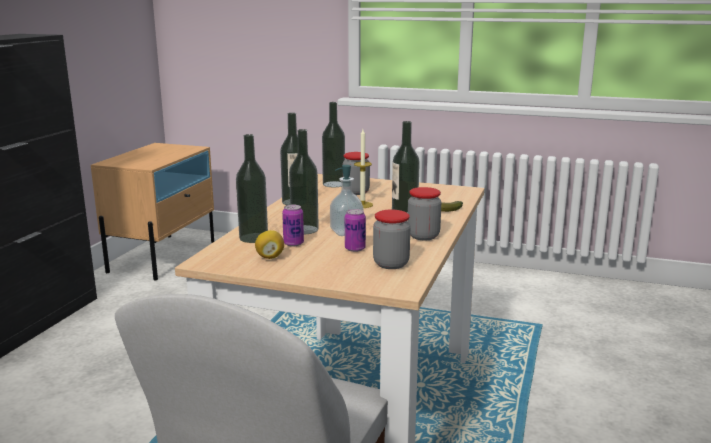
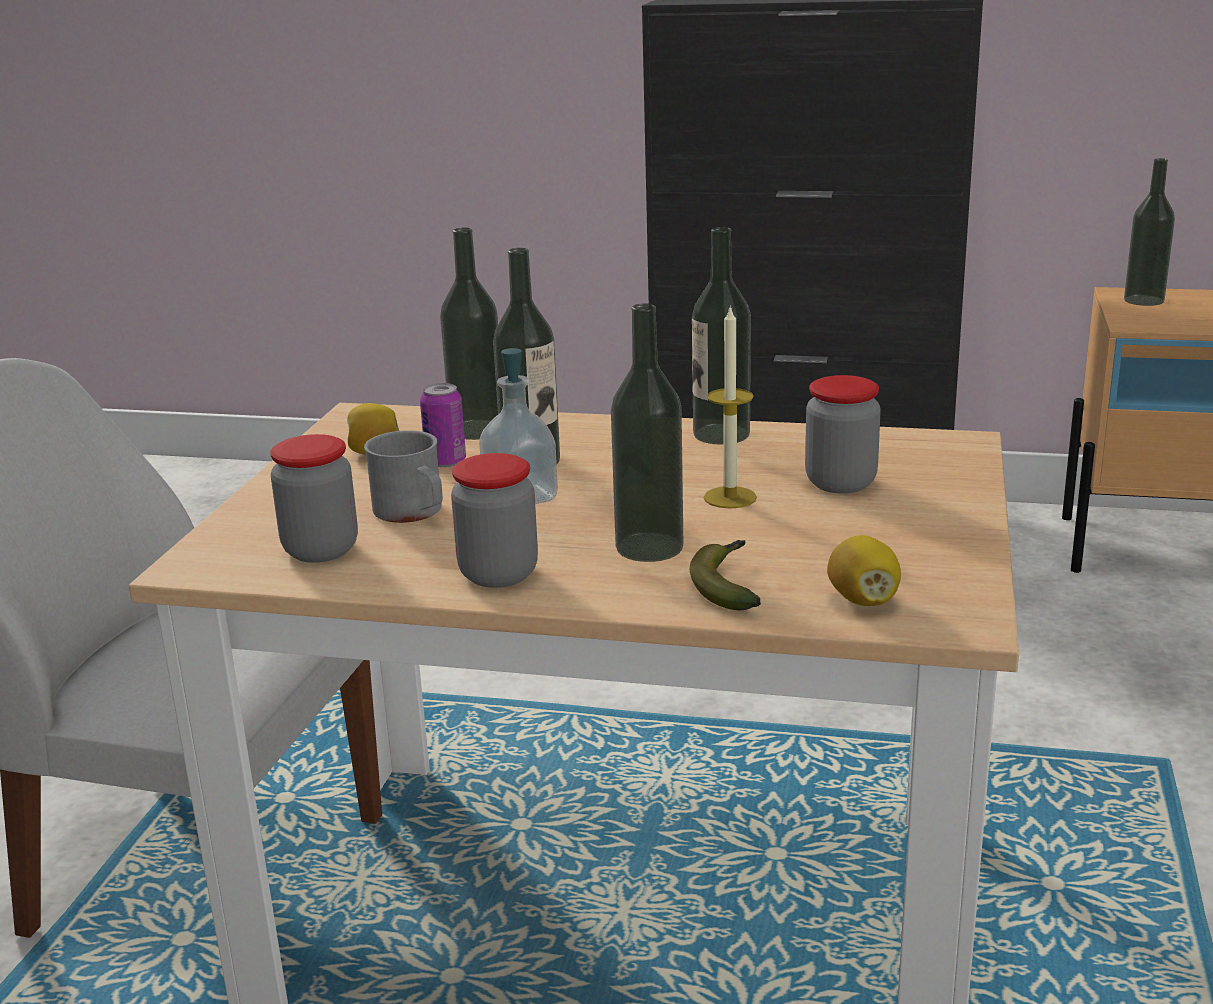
camera: 85 degrees right, 5 degrees up
(333, 184) = (899, 455): bottle -> bottle (1144, 300)
(355, 249) = (414, 513): can -> grey mug
(451, 197) = (863, 600): none -> lemon

